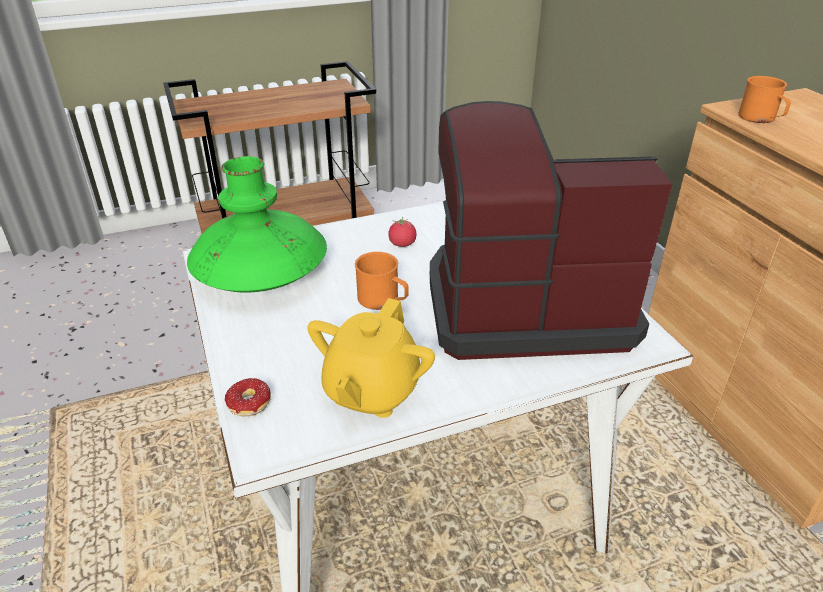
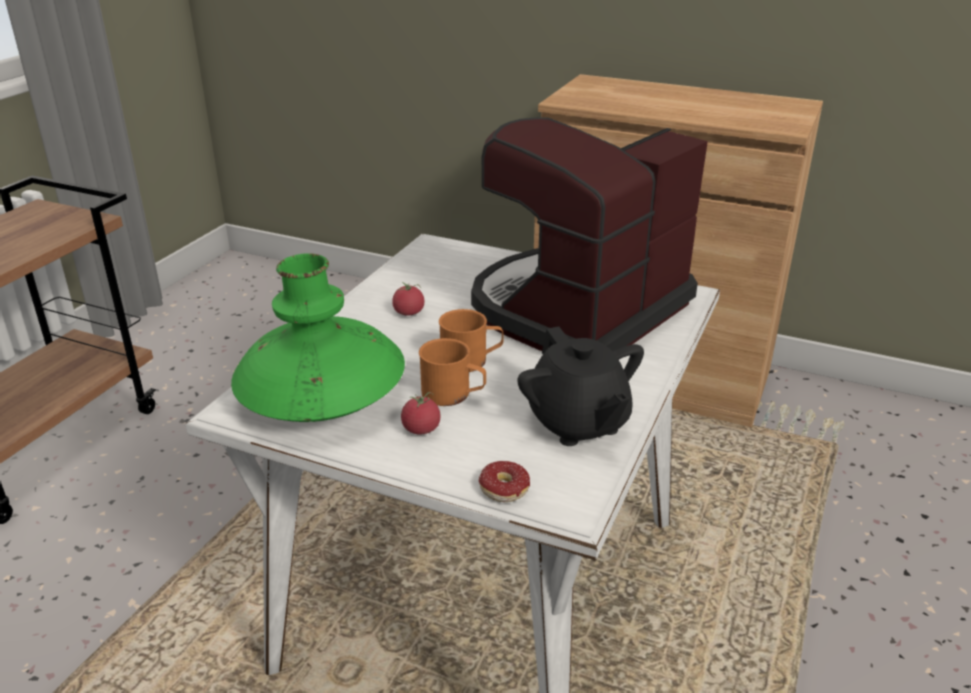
camera: 45 degrees left, 5 degrees down
(275, 329) = (421, 429): none -> tomato
(371, 391) = (578, 423): yellow teapot -> black teapot
(761, 119) = (593, 102): orange mug -> orange mug (453, 394)

